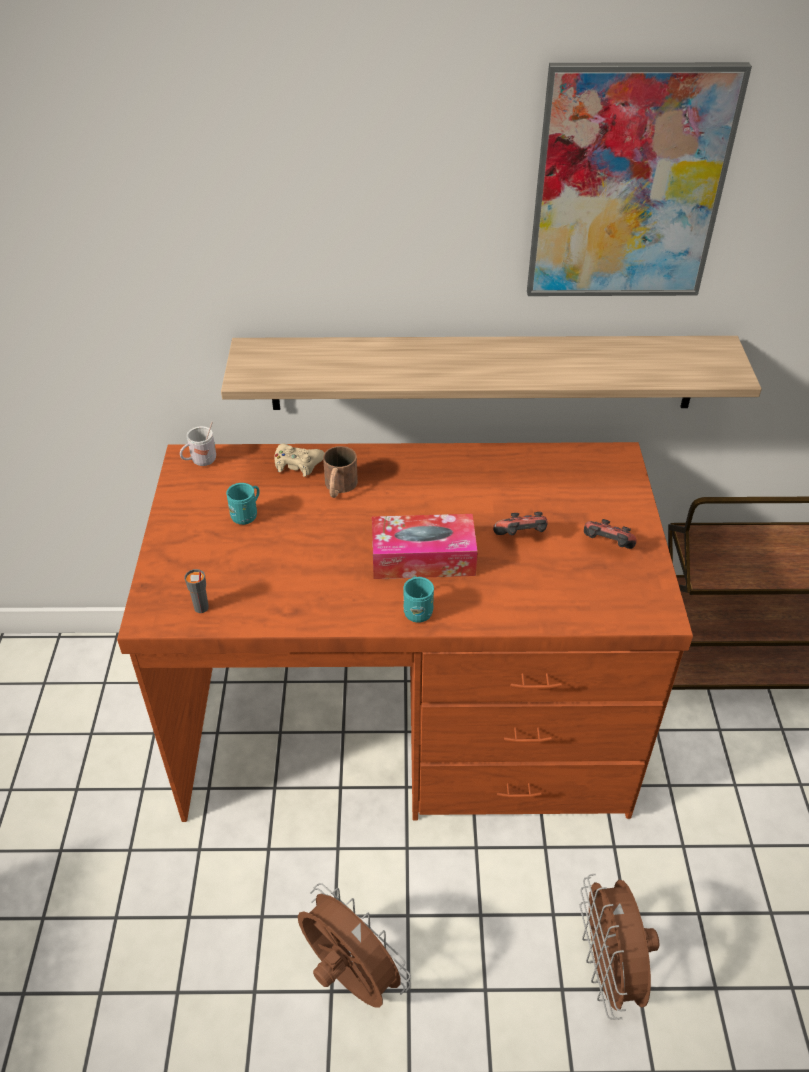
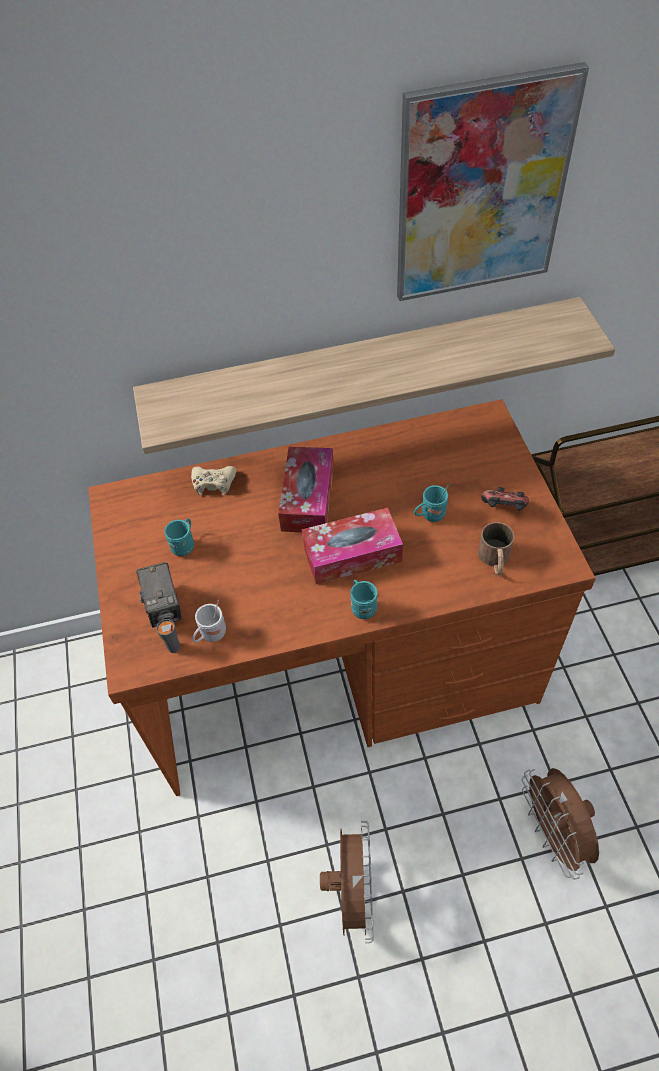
camera: 10 degrees left, 10 degrees up
(200, 461) = (124, 499): white mug -> white mug (210, 635)
(205, 569) = (164, 608): none -> camera
(339, 487) = (257, 499): brown mug -> brown mug (495, 560)
(349, 977) = (353, 892): brown fan -> brown fan turned 60 degrees clockwise
(393, 496) = (308, 498): none -> tissue box
(521, 538) = (430, 516): game controller -> turquoise mug

